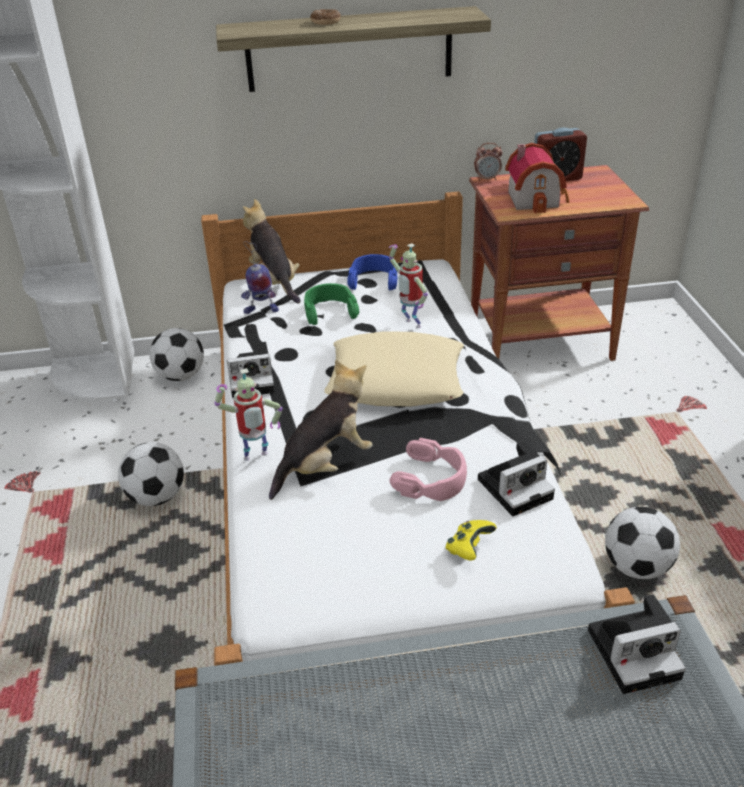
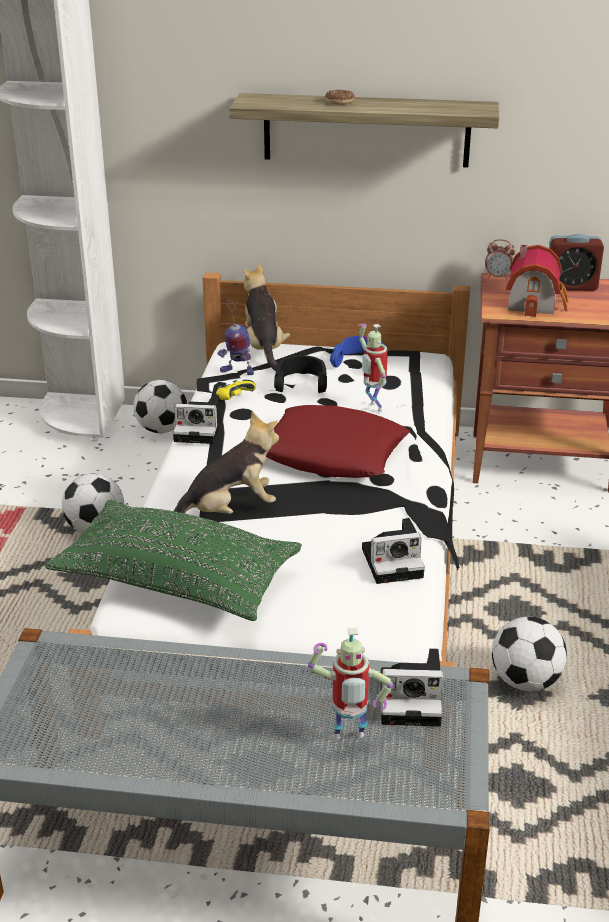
camera: 15 degrees right, 5 degrees down
(256, 458) = (170, 494): toy robot -> toy robot (348, 739)
(310, 560) = (177, 580): none -> green pillow
(330, 311) = (301, 383): green headphones -> black headphones
(396, 380) = (333, 453): beige pillow -> red pillow
(431, 479) = (318, 540): pink headphones -> none
(469, 548) = (321, 600): yellow game controller -> yellow game controller (234, 399)

